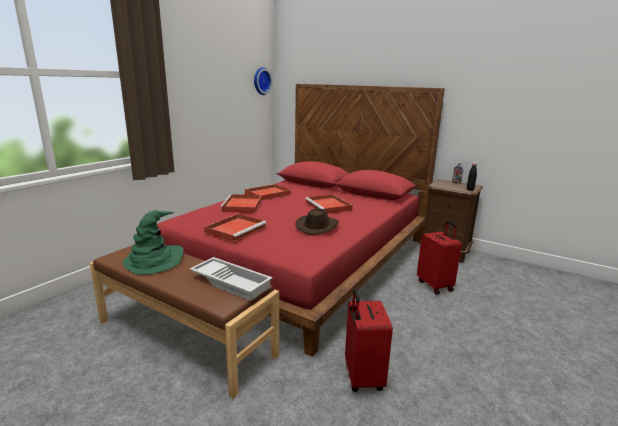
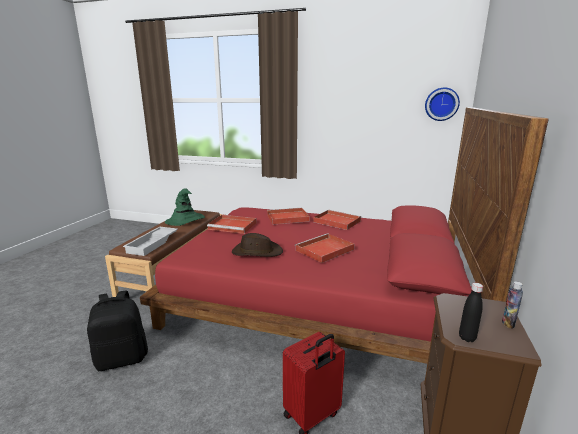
camera: 75 degrees right, 0 degrees up
(362, 377) = (122, 358): red suitcase -> black backpack

